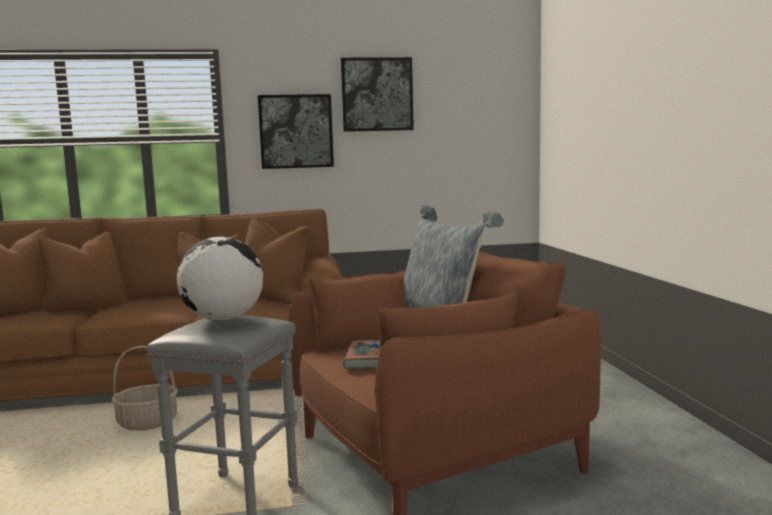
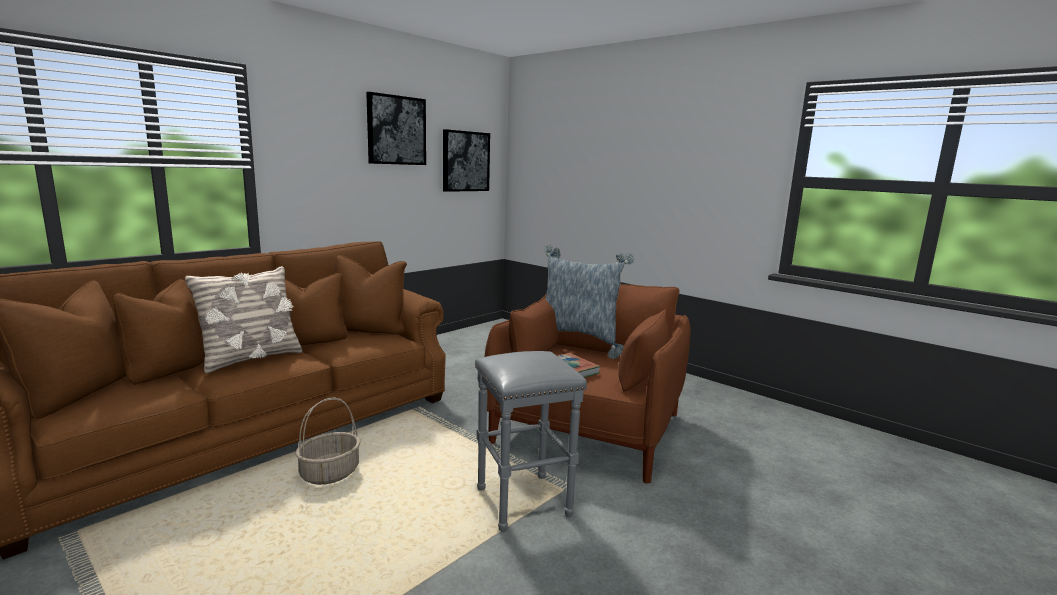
camera: 40 degrees left, 5 degrees up
(143, 307) = (251, 359): none -> beige pillow
(223, 319) = (527, 358): globe -> none
(296, 131) = (326, 161): picture -> picture (465, 161)

